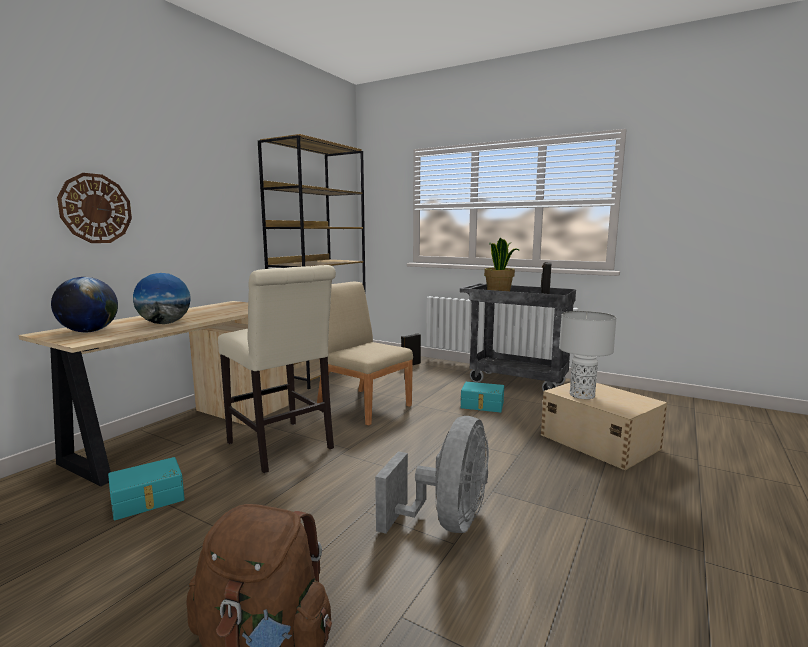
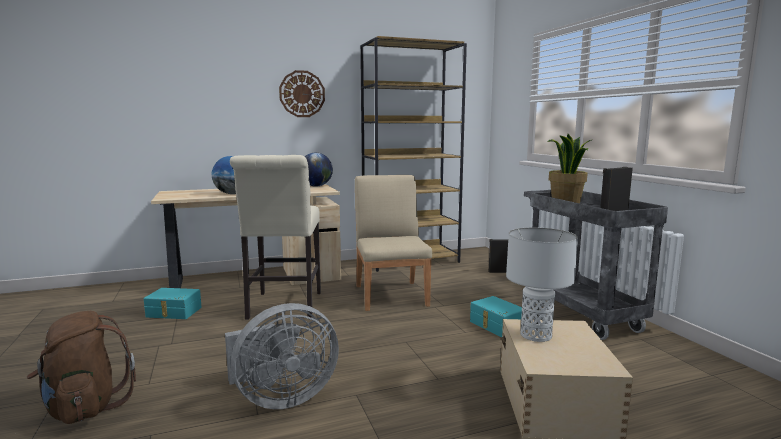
camera: 40 degrees right, 0 degrees up
(89, 331) = (187, 193): globe -> globe (316, 186)
(96, 208) = (215, 109): wall clock -> wall clock (302, 94)

